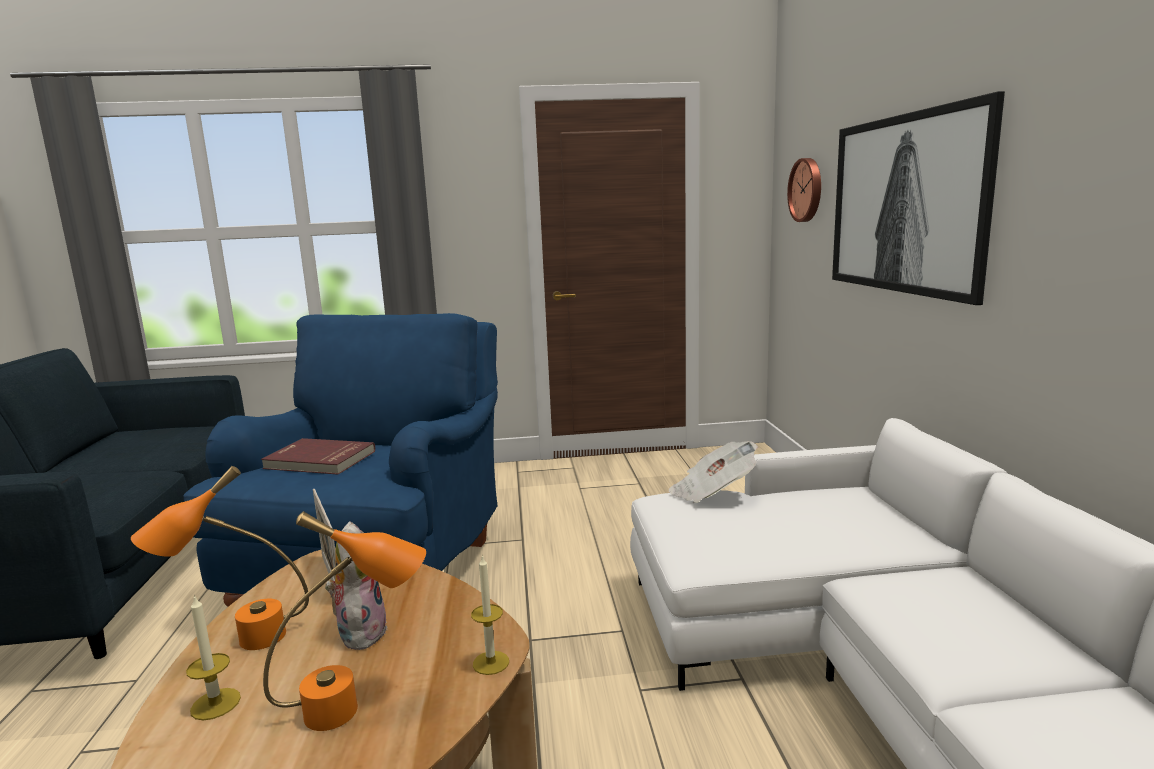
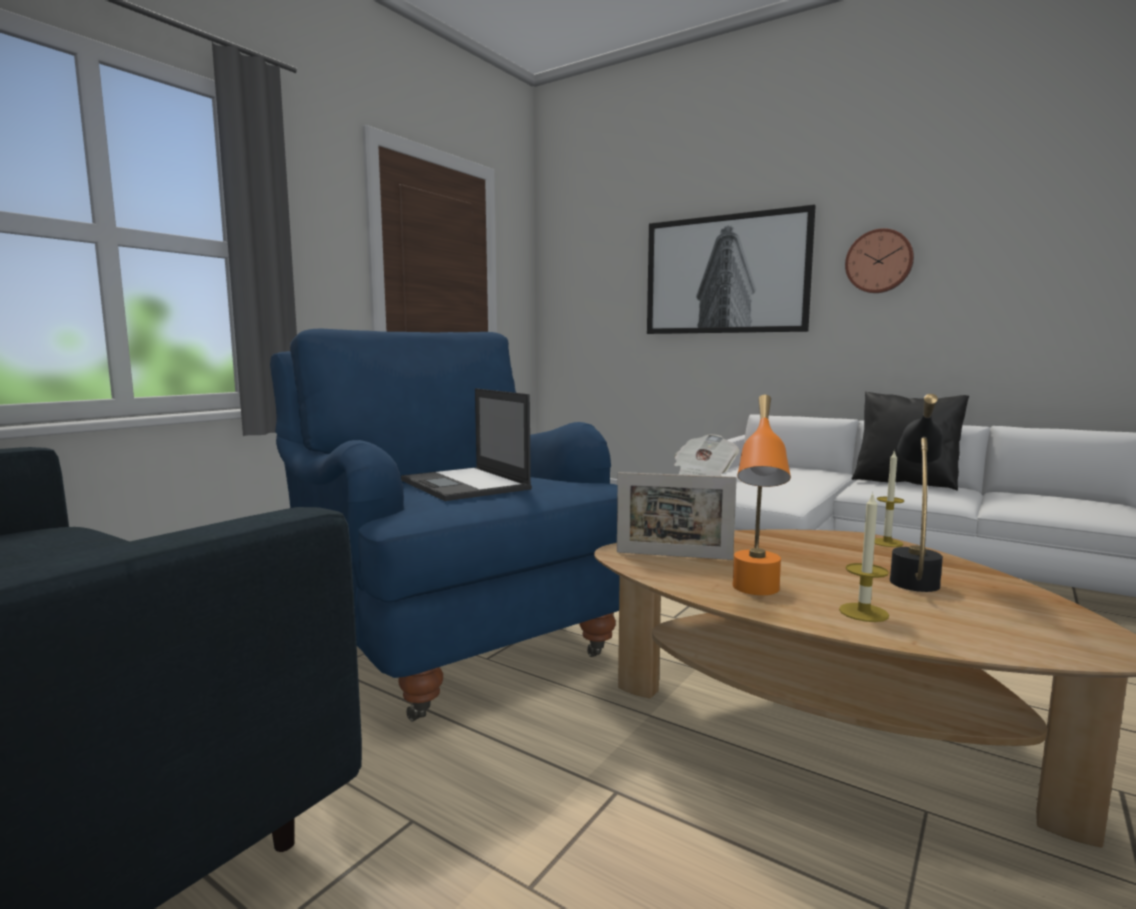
camera: 50 degrees left, 5 degrees down
(319, 460) = (465, 485): red book -> laptop
(357, 706) = (913, 576): orange table lamp -> black table lamp
(360, 631) = (792, 561): plush toy -> none
(807, 190) = (595, 270): wall clock -> wall clock (879, 261)
(990, 602) = (905, 482): none -> black pillow

